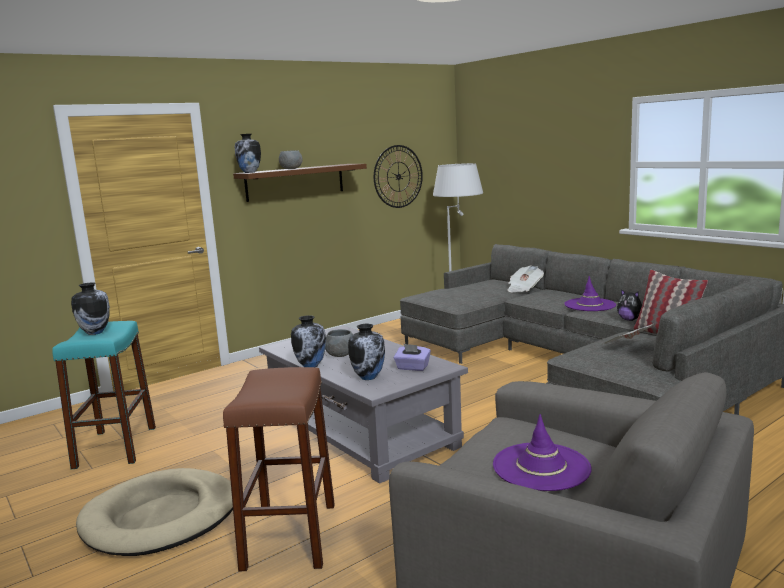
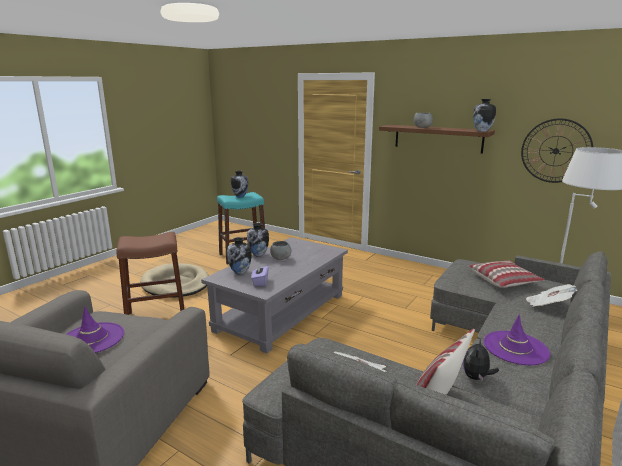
camera: 70 degrees right, 5 degrees up
(250, 172) = (389, 125): vase -> vase (482, 131)
(470, 291) = (503, 280): none -> pillow

